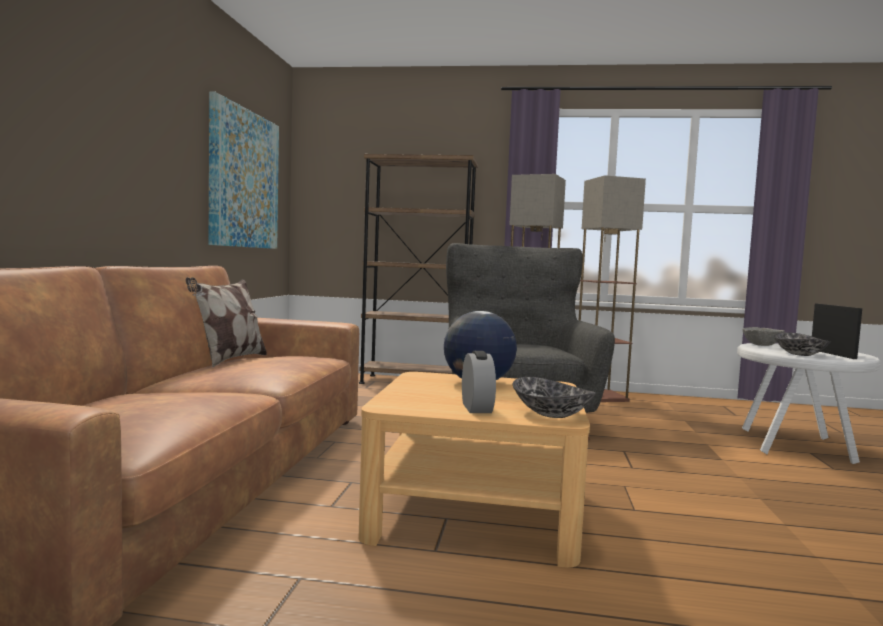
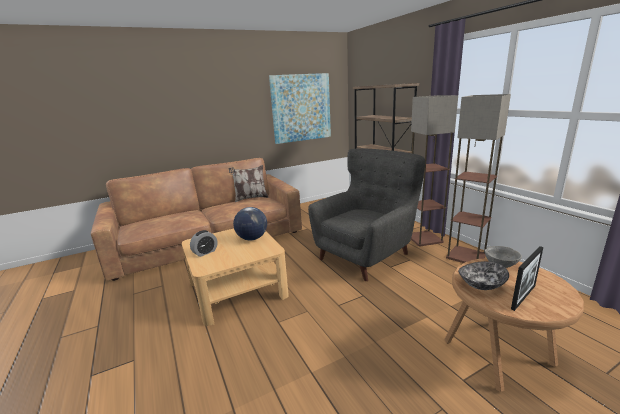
camera: 55 degrees right, 15 degrees up
(552, 414) = (212, 265): bowl -> none
(796, 445) = (499, 353): white side table -> brown side table

